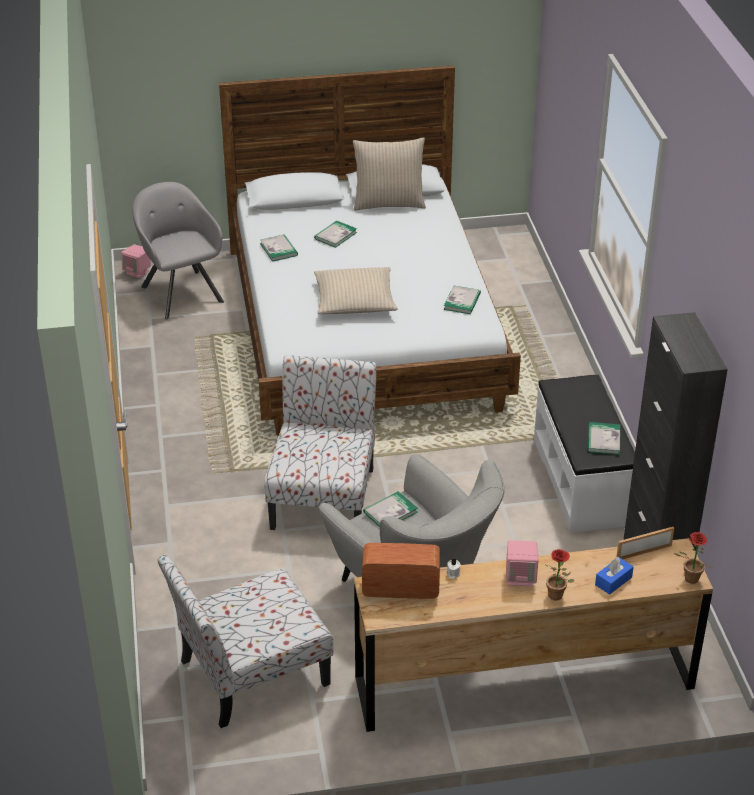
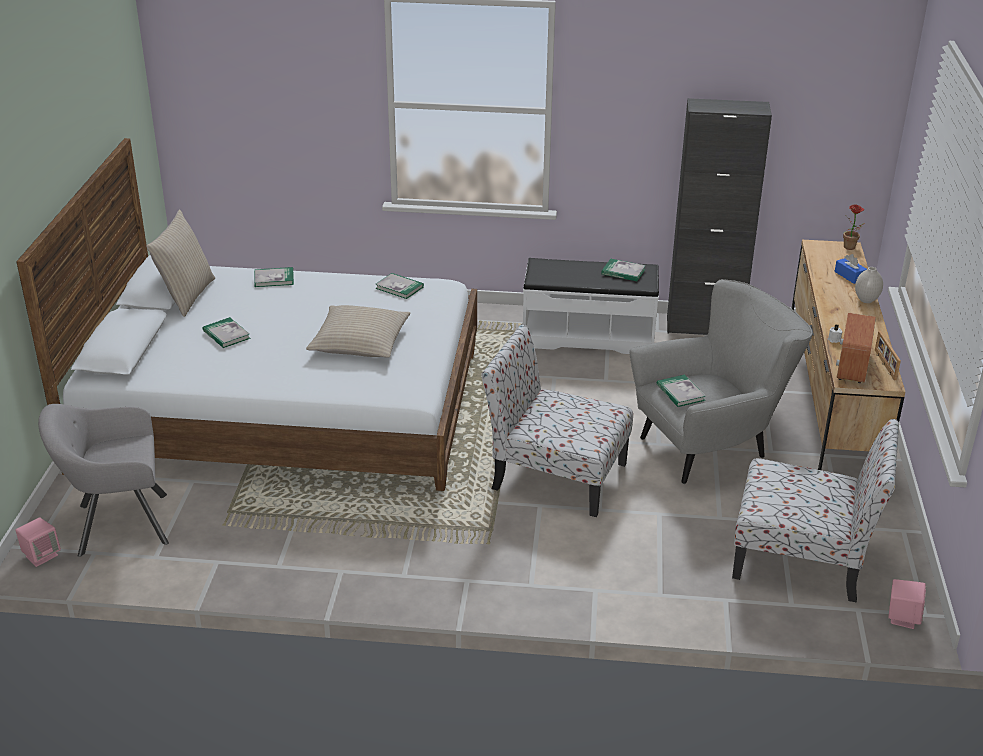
camera: 75 degrees left, 5 degrees down
(250, 674) = (803, 559): chair -> chair turned 60 degrees counterclockwise
(278, 249) = (225, 373): book -> book (274, 279)
(520, 577) = (842, 311): pink speaker -> pink speaker (902, 617)
(558, 596) = (866, 300): potted plant -> white vase
(643, 551) = (816, 258): picture frame -> picture frame (884, 364)

